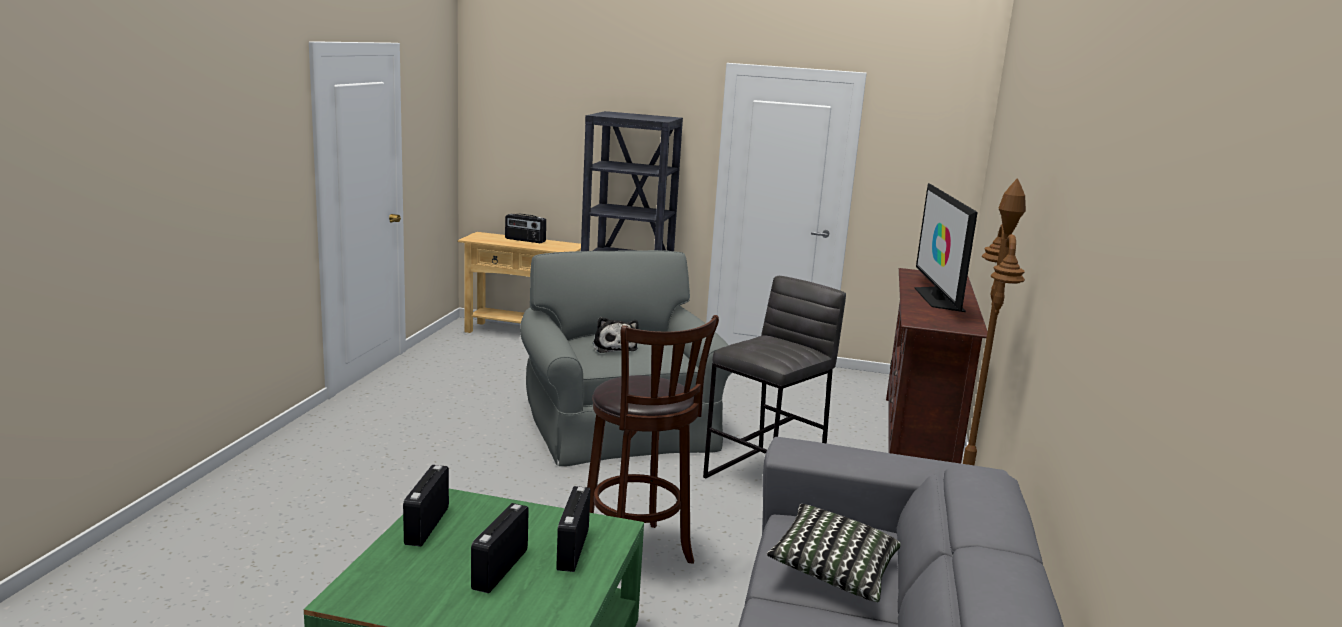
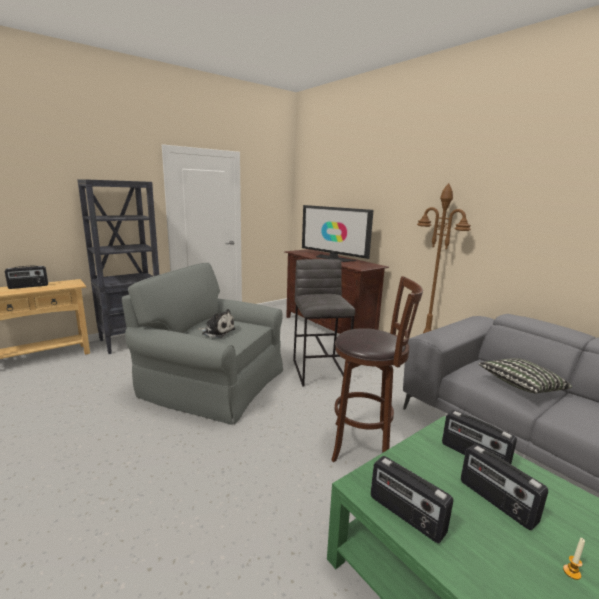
camera: 50 degrees left, 0 degrees up
(433, 614) = (571, 572): none -> candle

